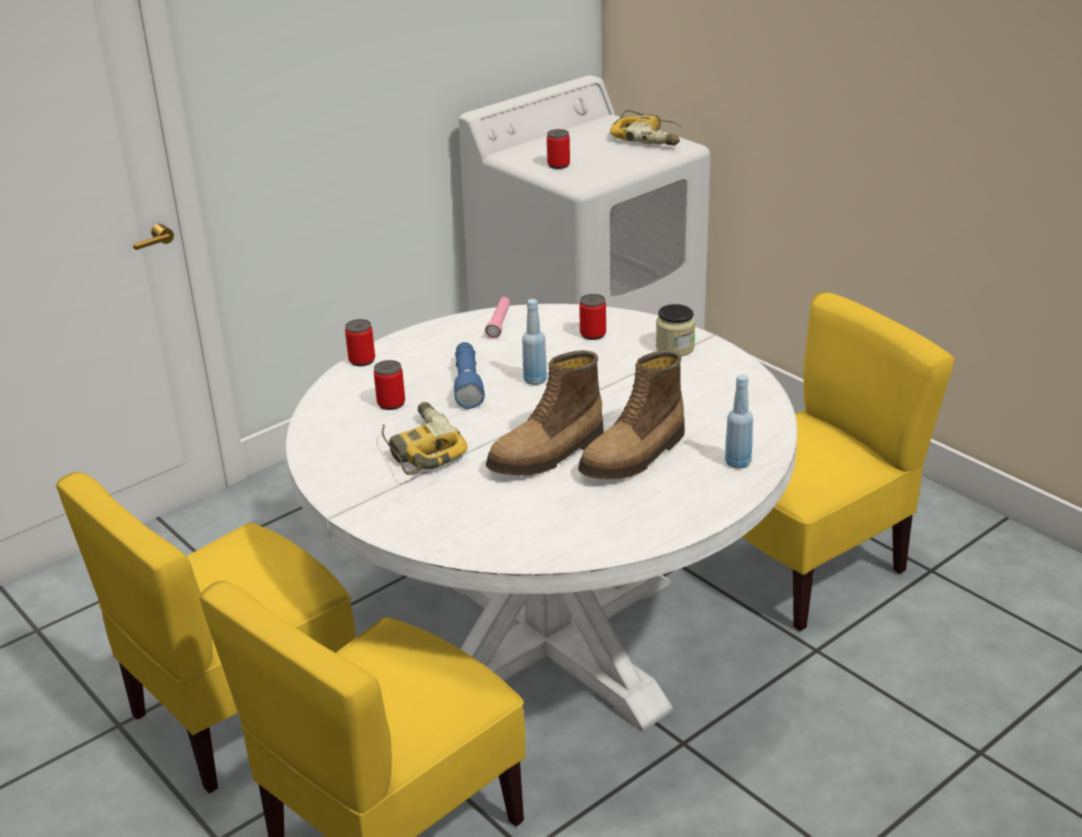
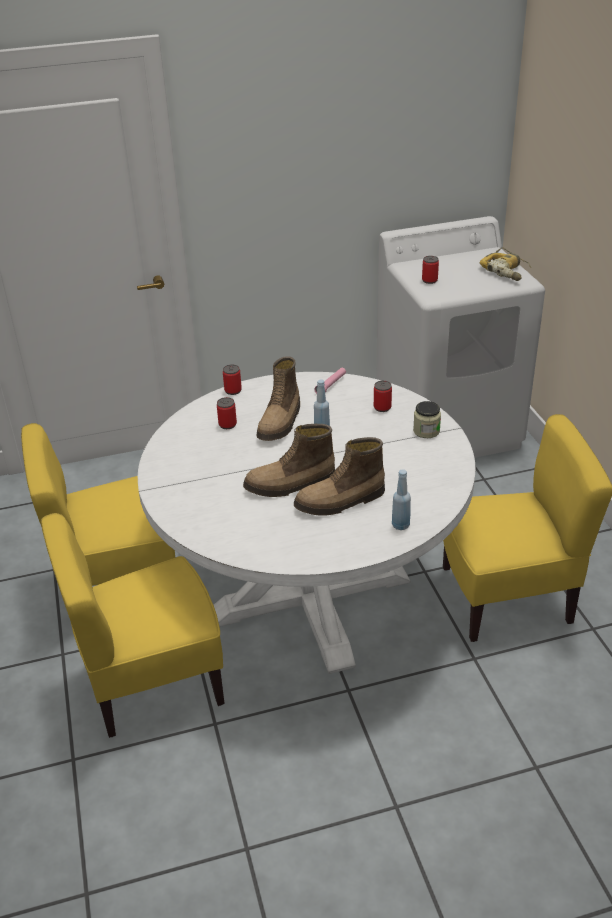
camera: 25 degrees right, 5 degrees up
(419, 449) = (220, 460): power drill -> none
(467, 383) = (281, 423): blue flashlight -> boot

